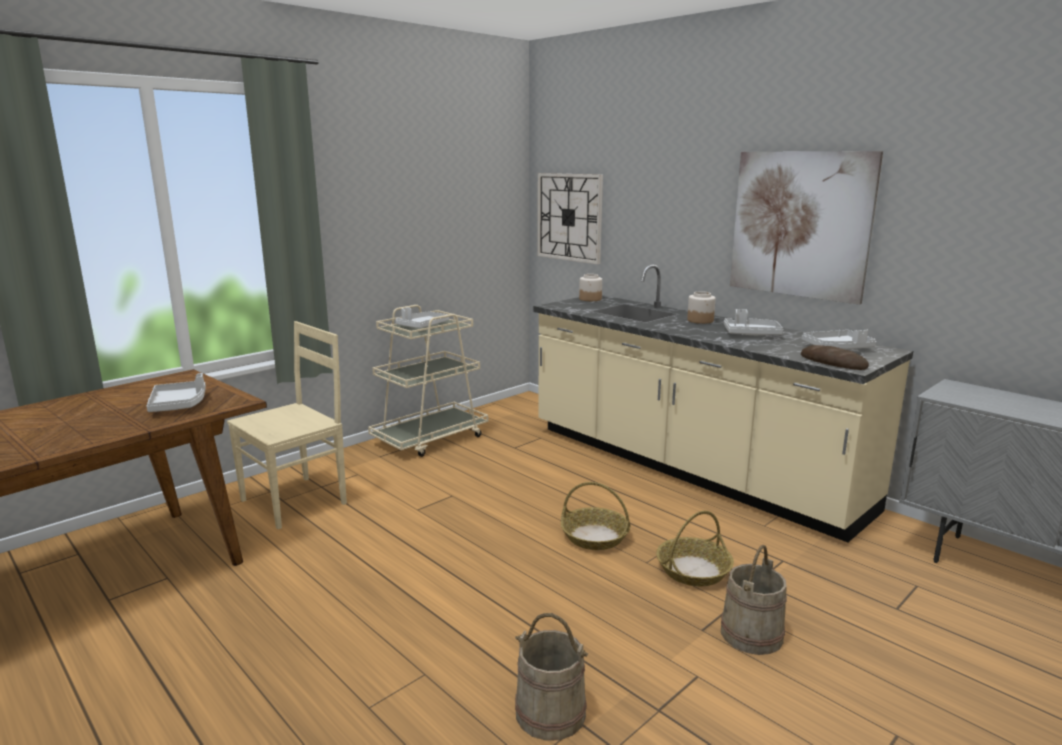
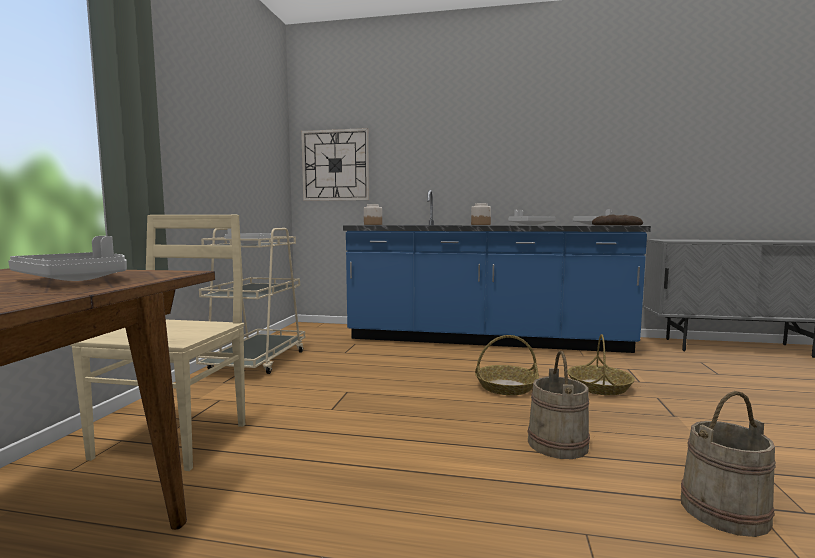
camera: 35 degrees left, 10 degrees down
(688, 467) = (485, 339): beige counter -> blue counter
(752, 634) = (698, 408): beige bucket -> beige bucket (558, 444)
(800, 224) = (539, 152): picture -> none

